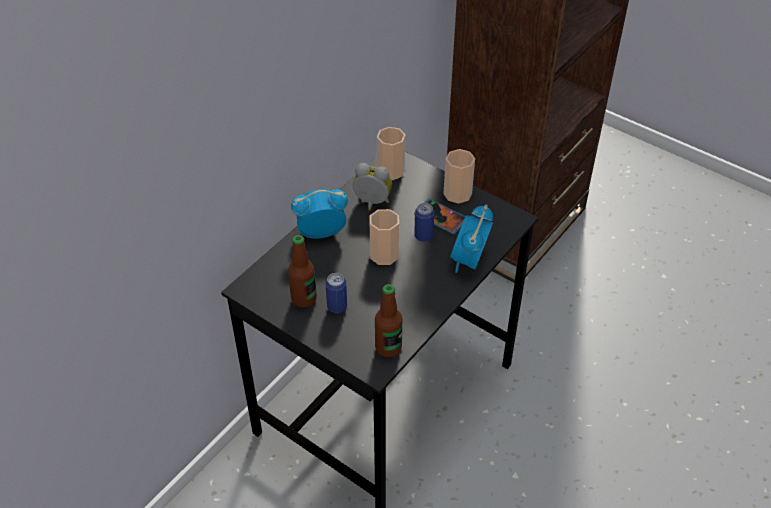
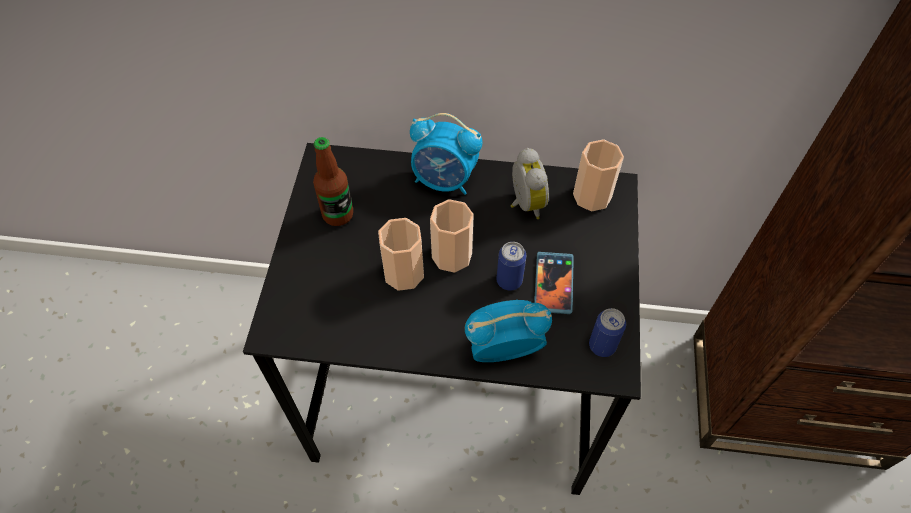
camera: 60 degrees right, 10 degrees up
(321, 232) = (444, 180): alarm clock -> alarm clock turned 150 degrees clockwise
(337, 306) = (344, 250): can -> can (602, 346)
(388, 348) = (311, 329): bottle -> none
(457, 193) = (609, 282): cup -> cup (404, 273)

